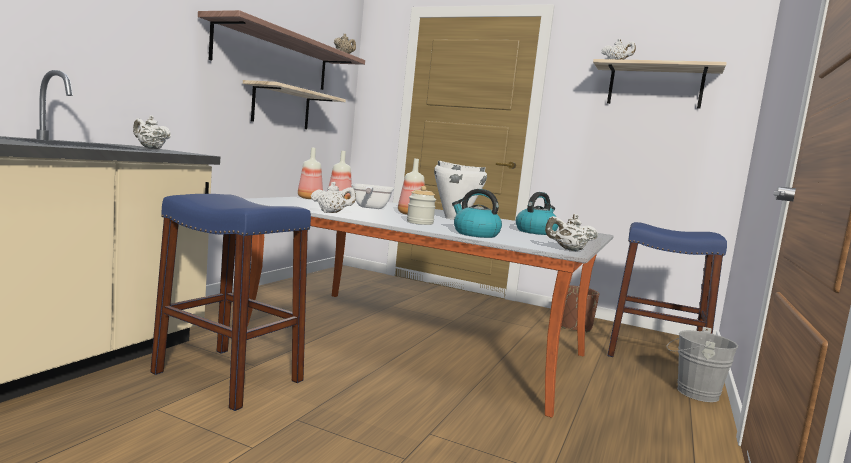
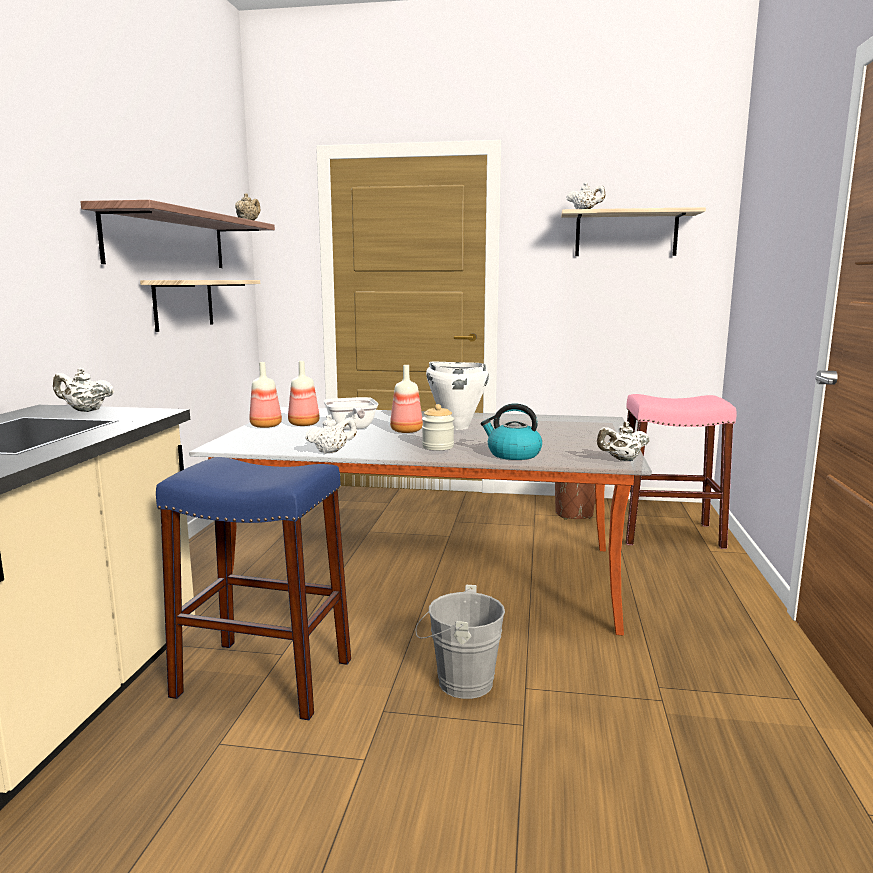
camera: 15 degrees left, 5 degrees up
(535, 232) = (556, 432): kettle -> none
(654, 356) = (668, 534): blue stool -> pink stool
(692, 392) = (725, 569): grey bucket -> grey bucket (459, 682)

